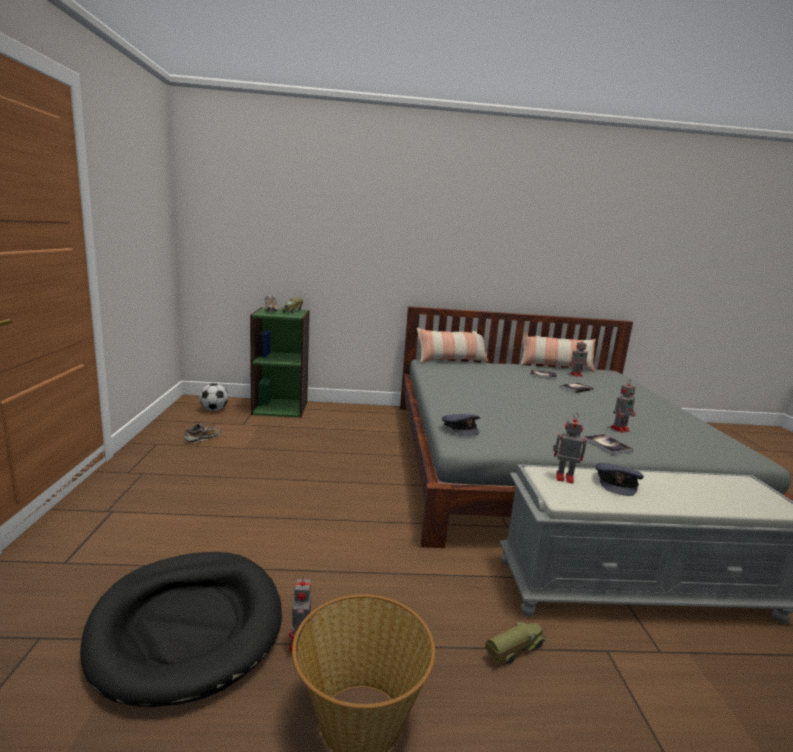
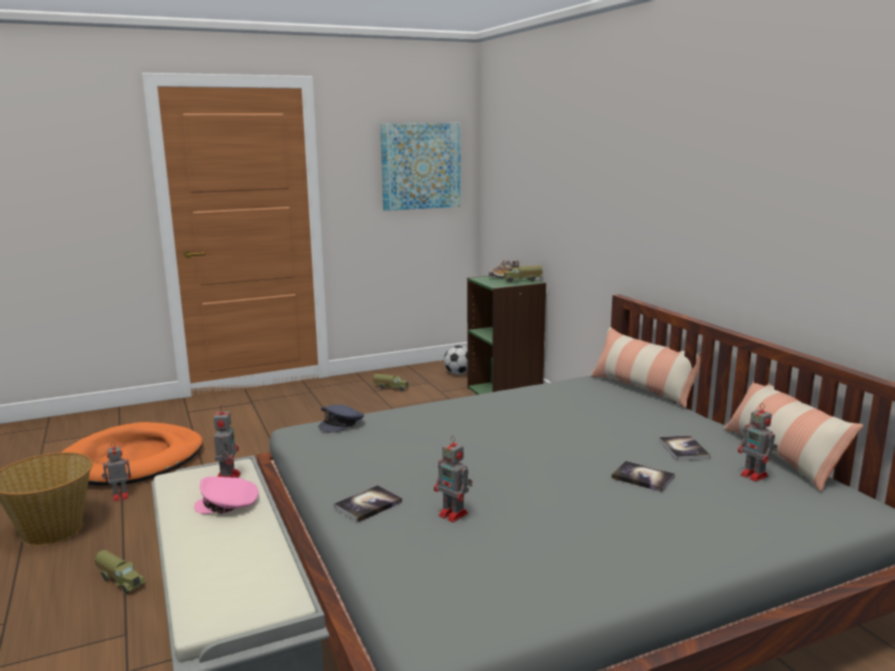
camera: 70 degrees right, 0 degrees up
(149, 206) = (420, 166): none -> picture
(188, 626) = (133, 460): black dog bed -> orange dog bed
(202, 438) = (391, 388): shoe -> toy truck
(617, 483) = (227, 505): grey cap -> pink cap

